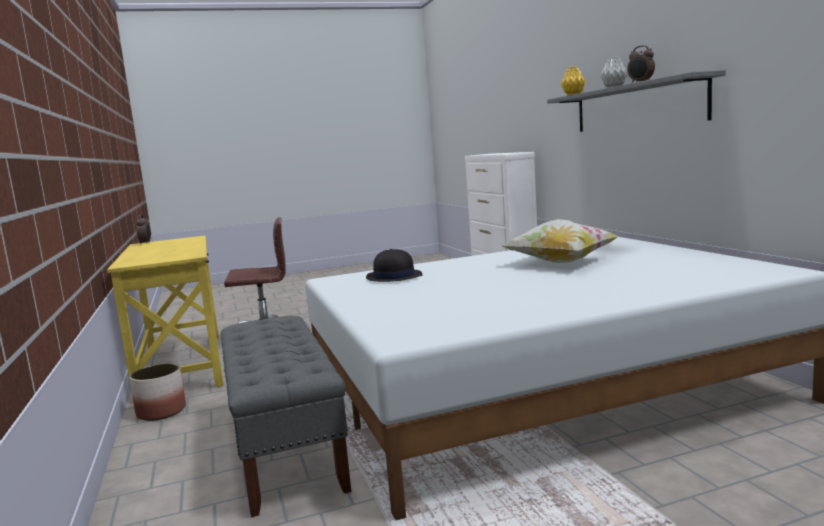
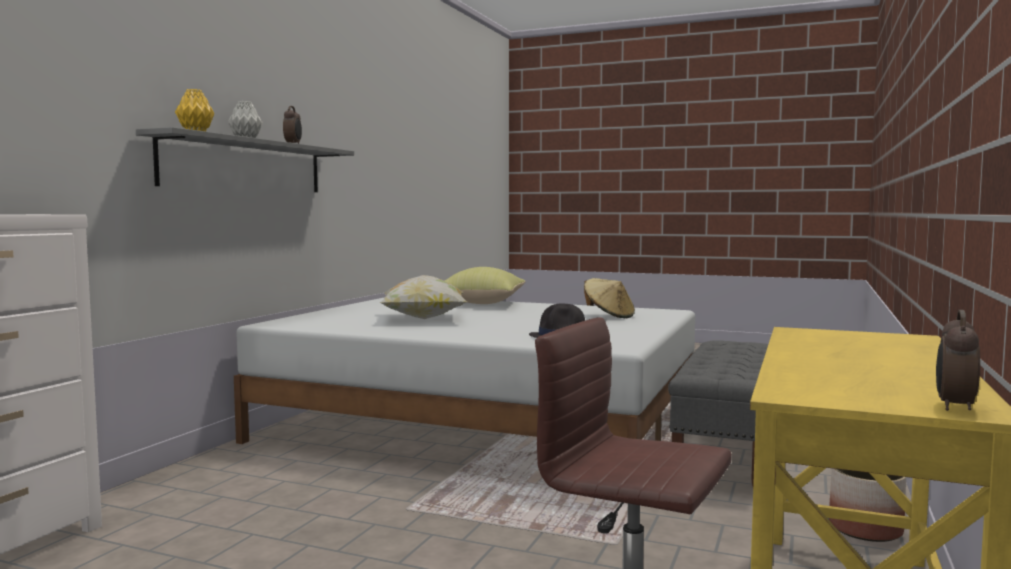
camera: 140 degrees left, 5 degrees down
(438, 308) = (608, 316): none -> beige hat
(652, 288) = (480, 303): none -> yellow pillow

